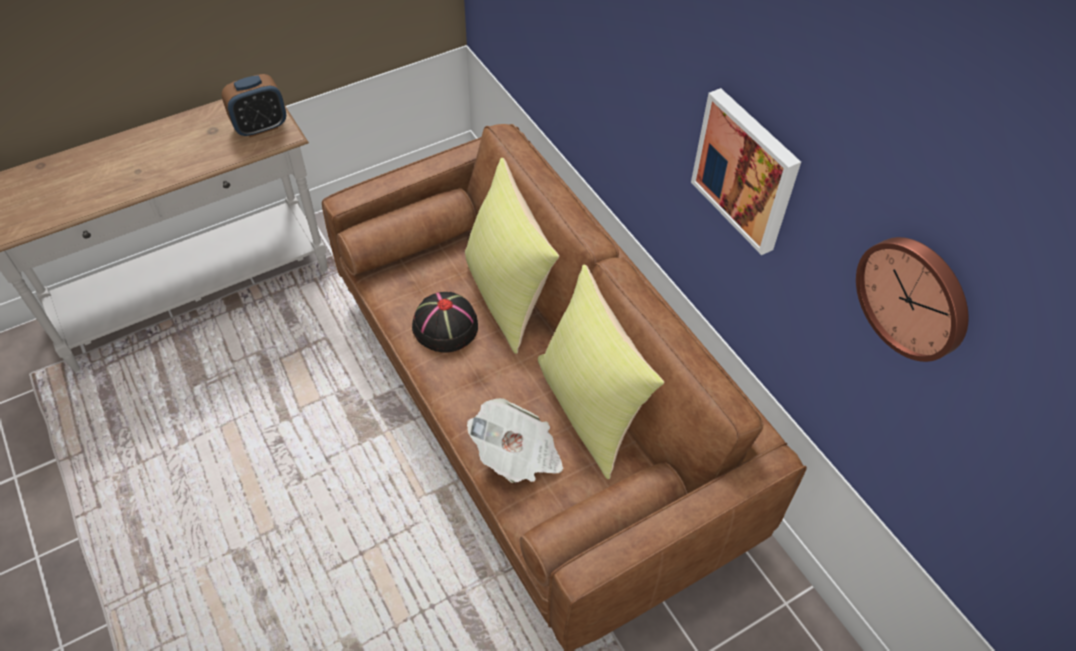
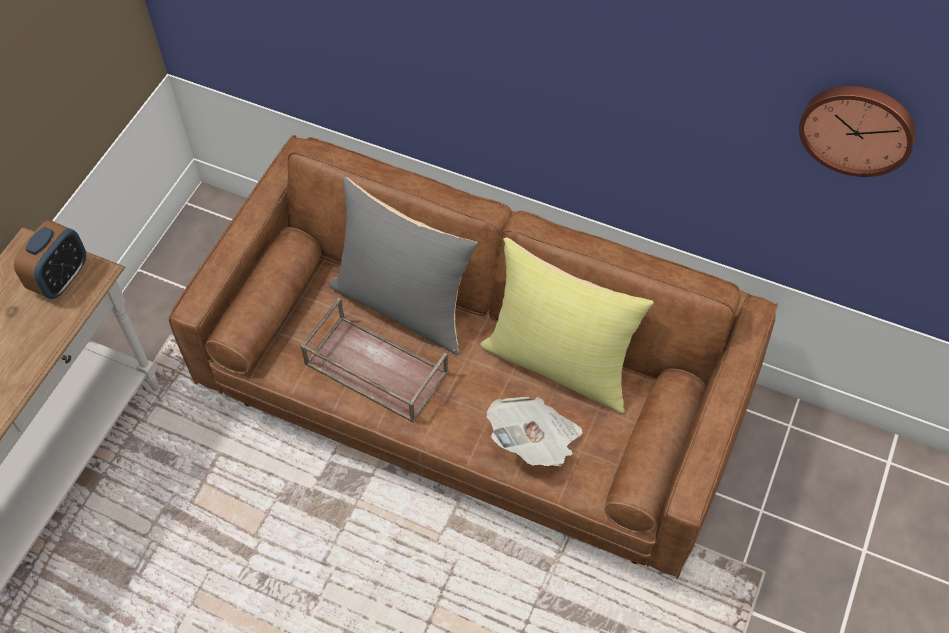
camera: 35 degrees left, 5 degrees up
(445, 326) = (374, 369): black hat -> brown tray
(508, 295) = (404, 304): yellow pillow -> grey pillow
(747, 170) = (642, 84): picture -> none

